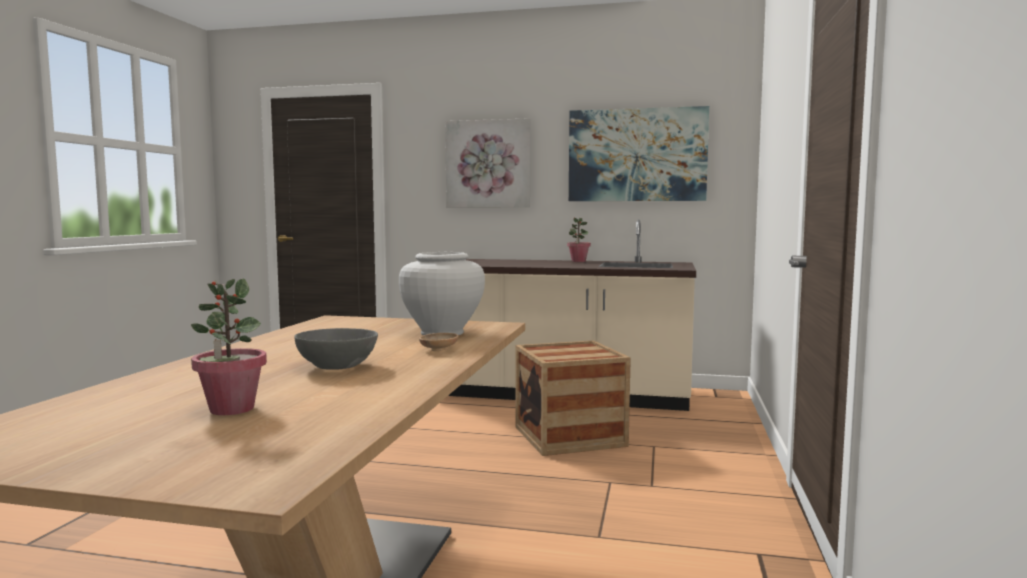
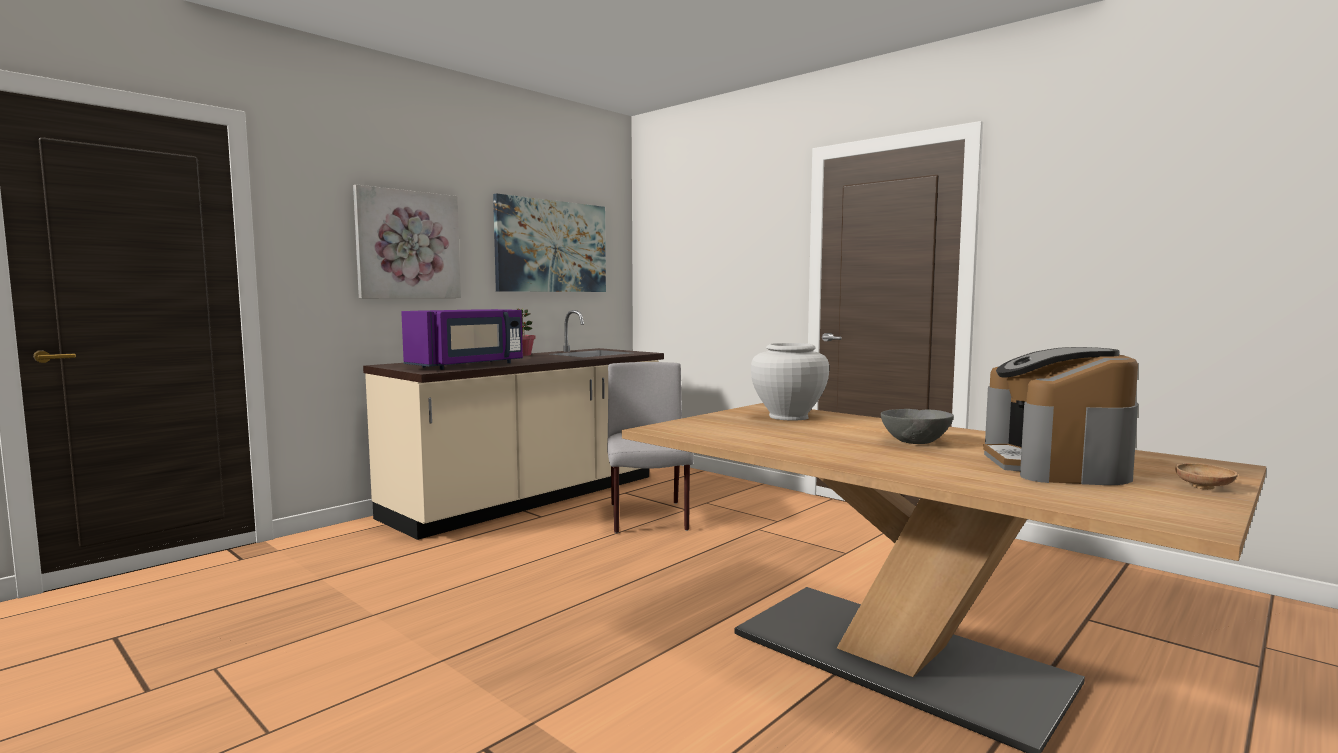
camera: 60 degrees left, 0 degrees up
(231, 409) = (1055, 464): potted plant -> coffee machine
(439, 350) = (867, 423): brown bowl -> brown bowl (1204, 487)
(479, 263) = (468, 365): none -> purple microwave
(569, 436) = (648, 517): crate -> grey chair

